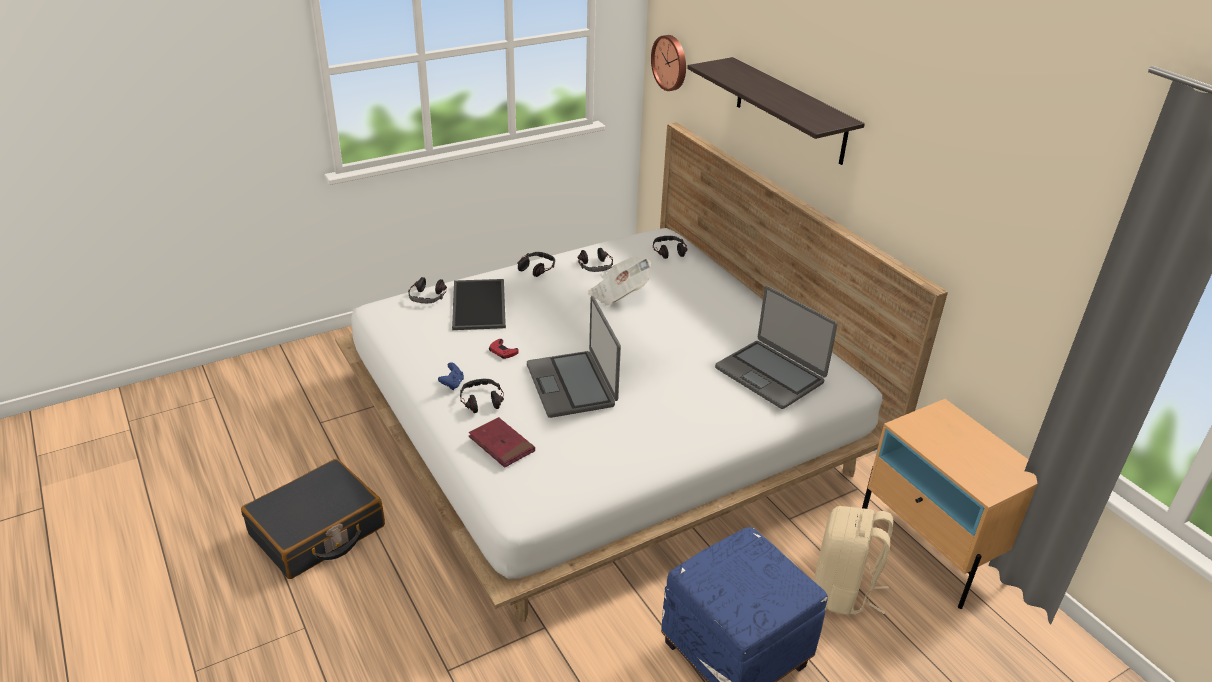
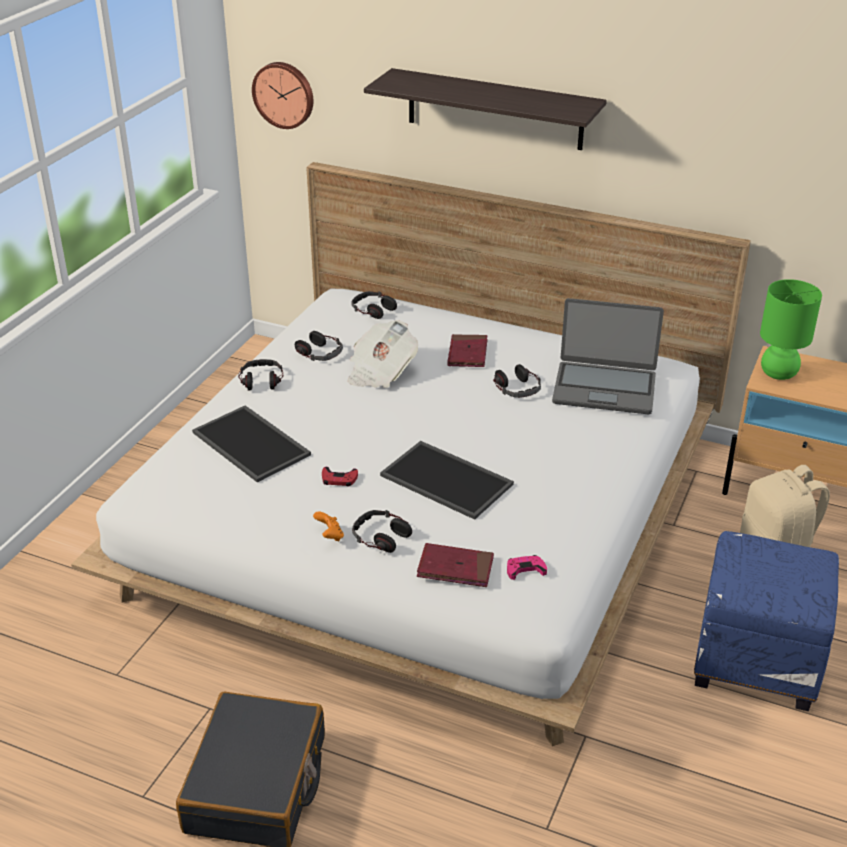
camera: 35 degrees left, 0 degrees up
(428, 296) = (181, 459): headphones -> headphones (517, 388)
(452, 384) = (330, 536): blue game controller -> orange game controller
(546, 470) = (525, 569): none -> pink game controller
(572, 385) = (448, 479): laptop -> tray
(697, 307) = (467, 353): none -> red book
(927, 426) = (778, 374): none -> green table lamp

